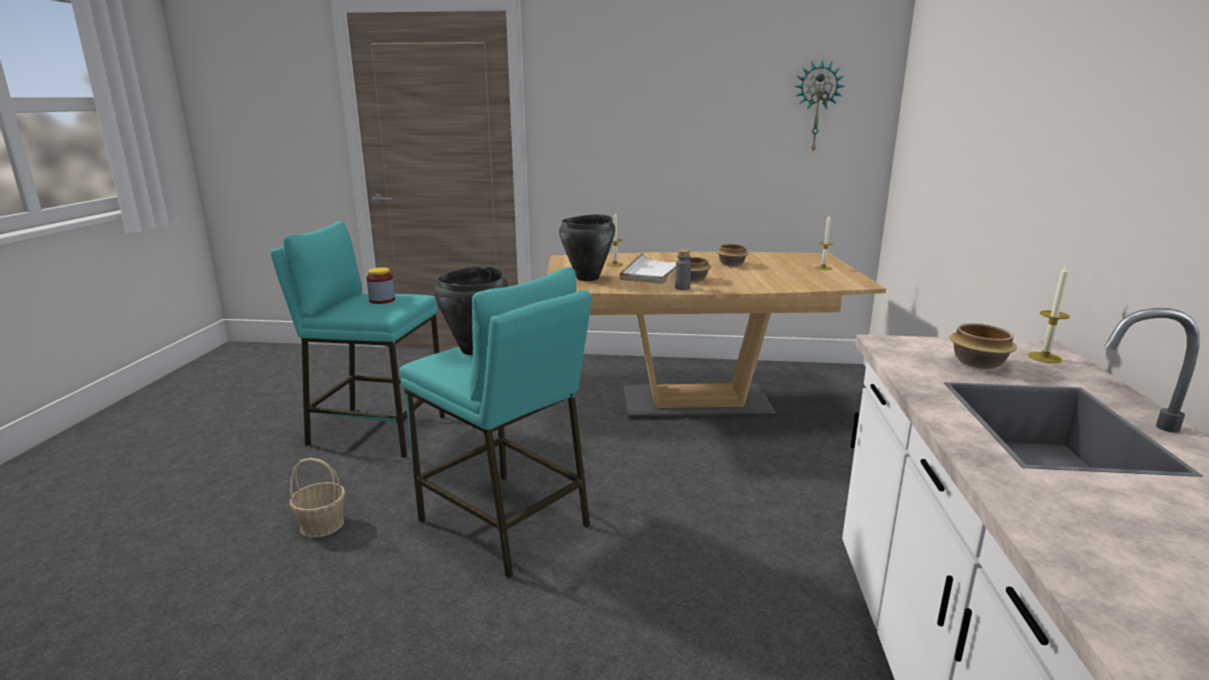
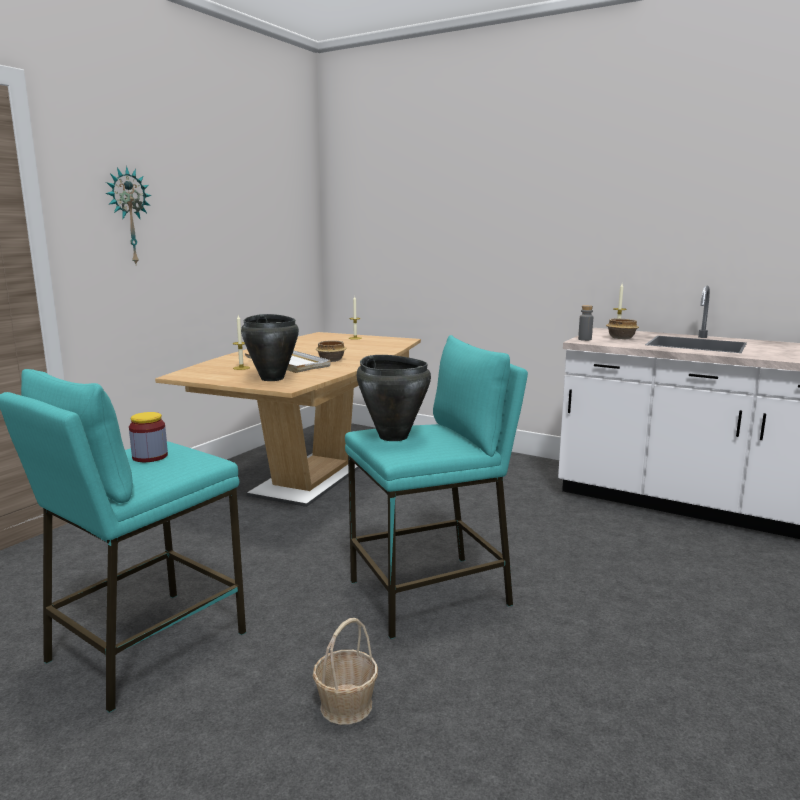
camera: 65 degrees left, 5 degrees down
(682, 288) = (350, 365): grey bottle -> grey bottle (584, 339)
(731, 264) = (305, 348): bowl -> none
(816, 107) = (282, 215): wall clock -> wall clock (128, 216)

